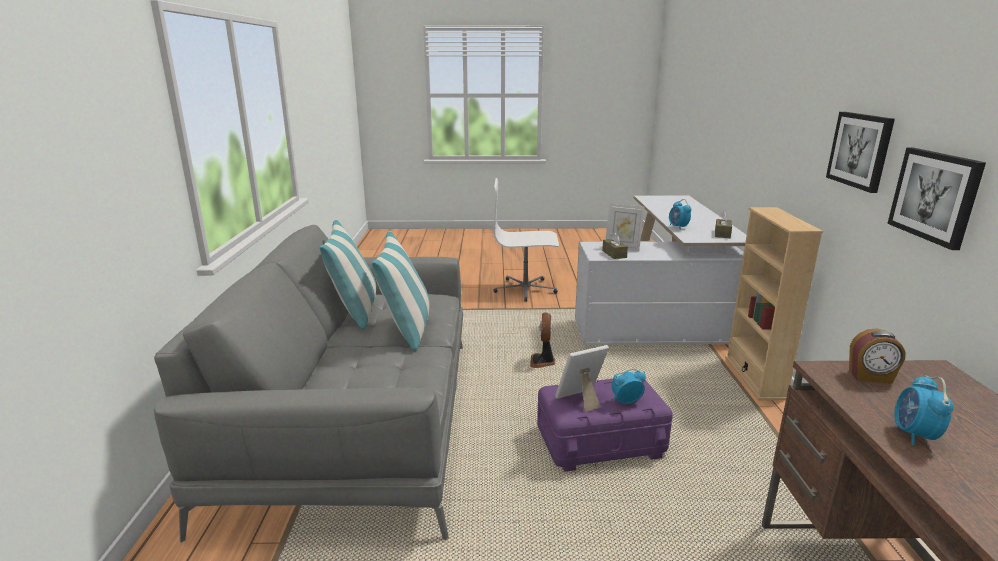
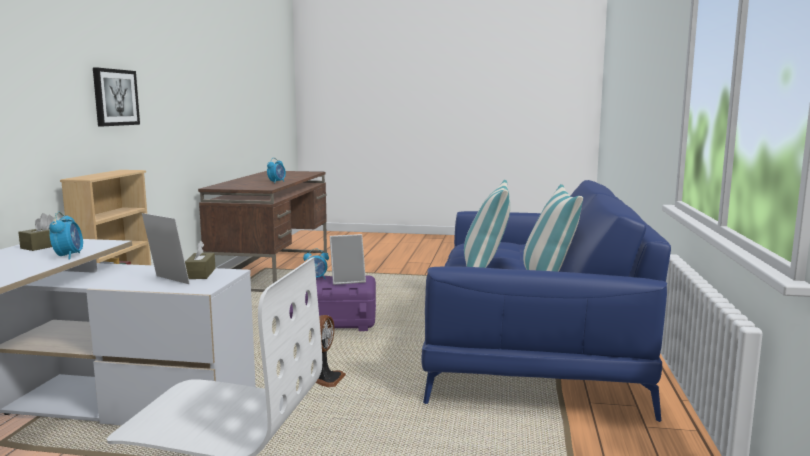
camera: 170 degrees left, 10 degrees down
(358, 419) = (531, 347): grey sofa -> blue sofa
(870, 377) = (251, 187): alarm clock -> none
(935, 196) = (164, 113): picture -> none

